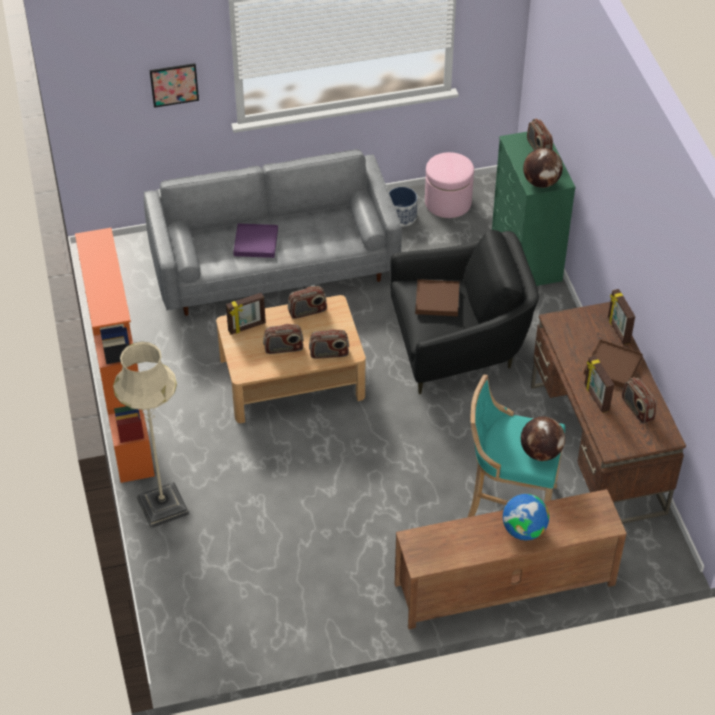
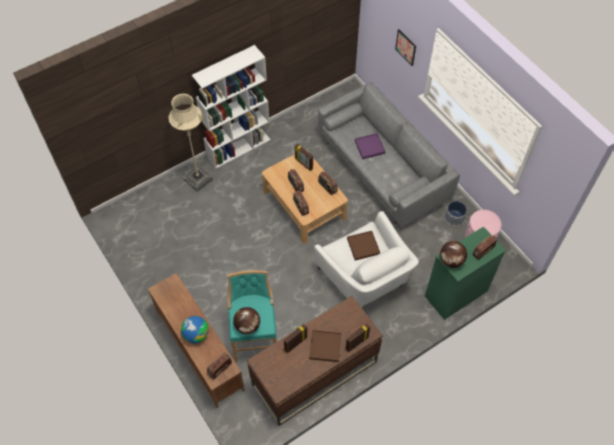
camera: 70 degrees right, 10 degrees up
(127, 432) = (239, 148): orange bookcase -> white bookcase
(459, 344) = (365, 277): black armchair -> white armchair
(637, 409) = (295, 369): radio -> radio (219, 368)

